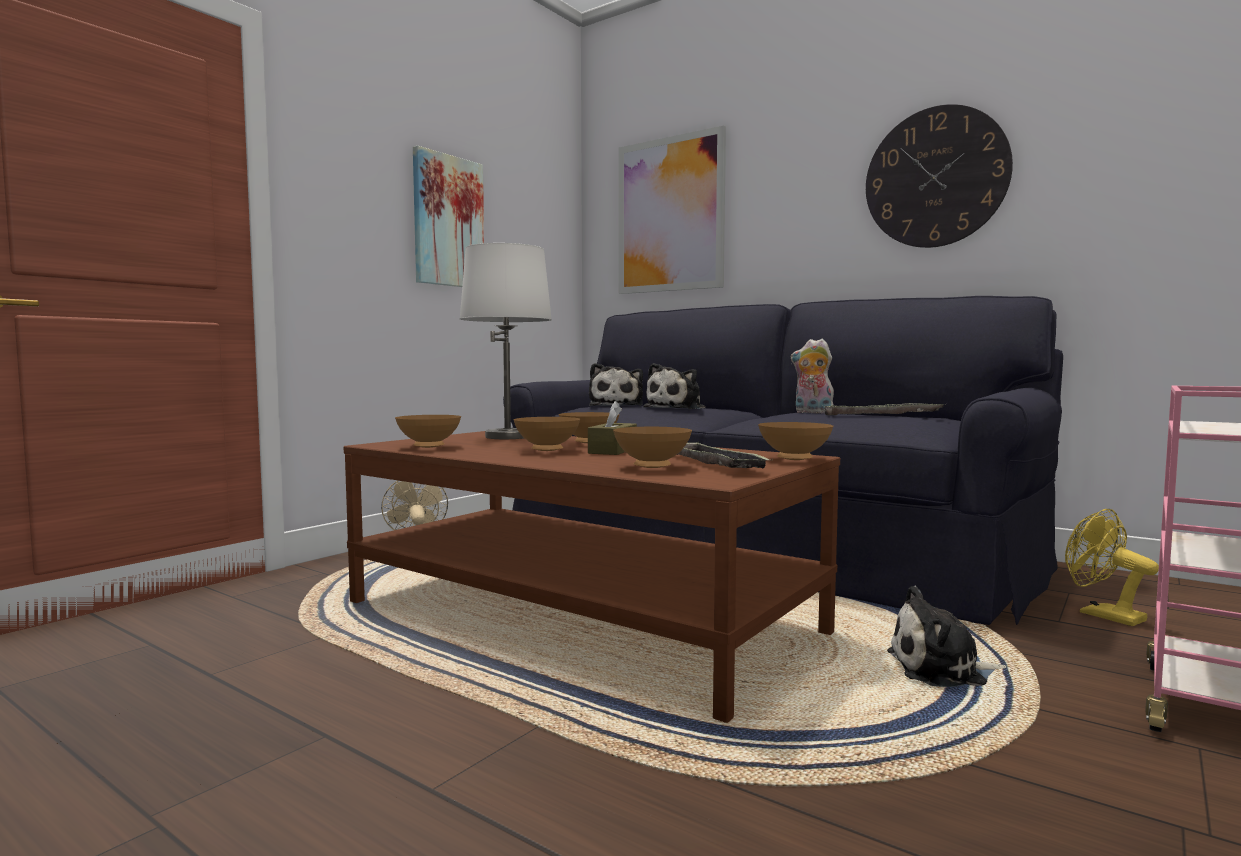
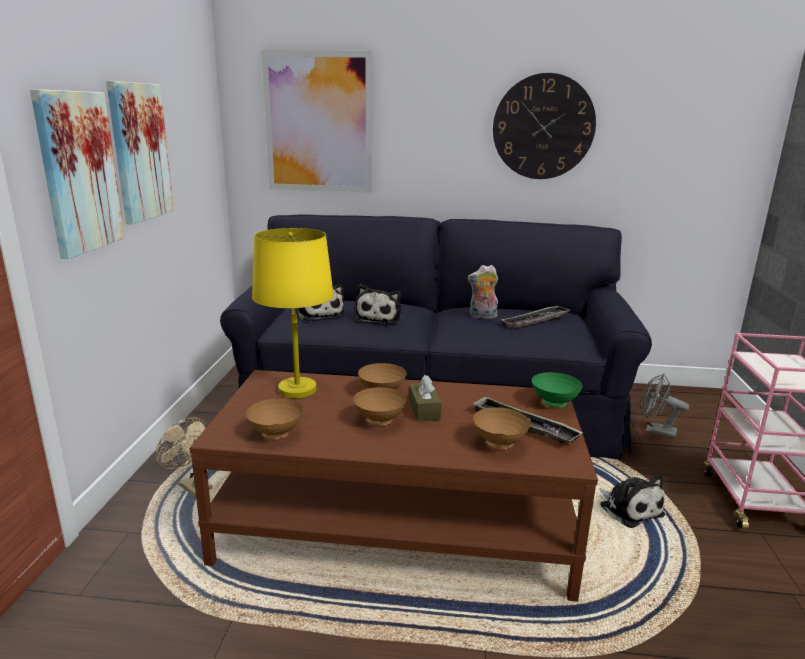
camera: 30 degrees left, 15 degrees up
(360, 215) = (78, 172): none -> picture
(507, 437) = (296, 389): white table lamp -> yellow table lamp
(793, 460) = (554, 404): brown bowl -> green bowl
(942, 669) = (629, 508): plush toy -> plush toy turned 90 degrees counterclockwise
(1102, 615) = (655, 431): yellow fan -> grey fan

